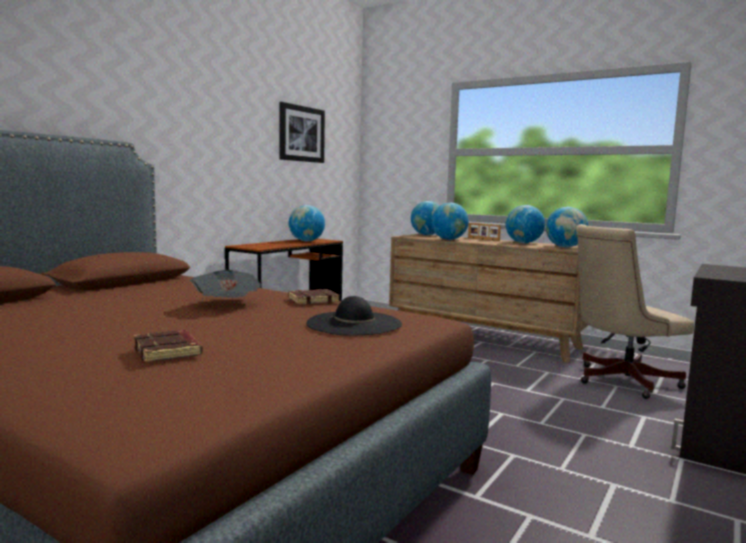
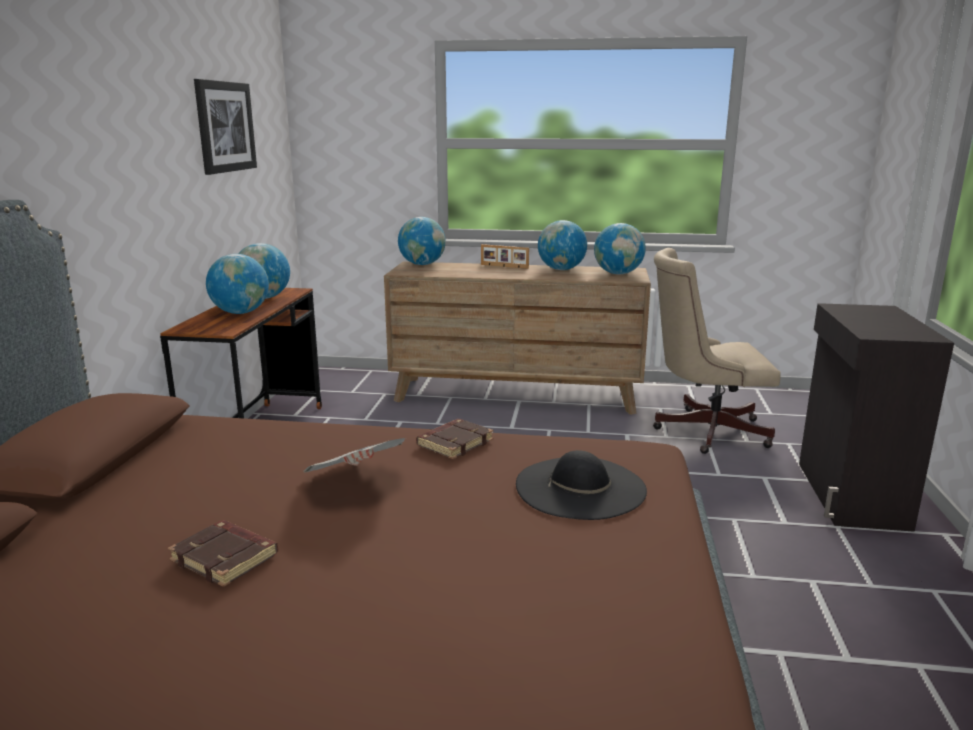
camera: 25 degrees left, 10 degrees up
(168, 352) = (470, 636): brown book -> brown book (226, 558)
(449, 239) = (467, 274): globe -> globe (241, 312)
(619, 381) = (704, 431): beige office chair -> beige office chair turned 45 degrees clockwise

